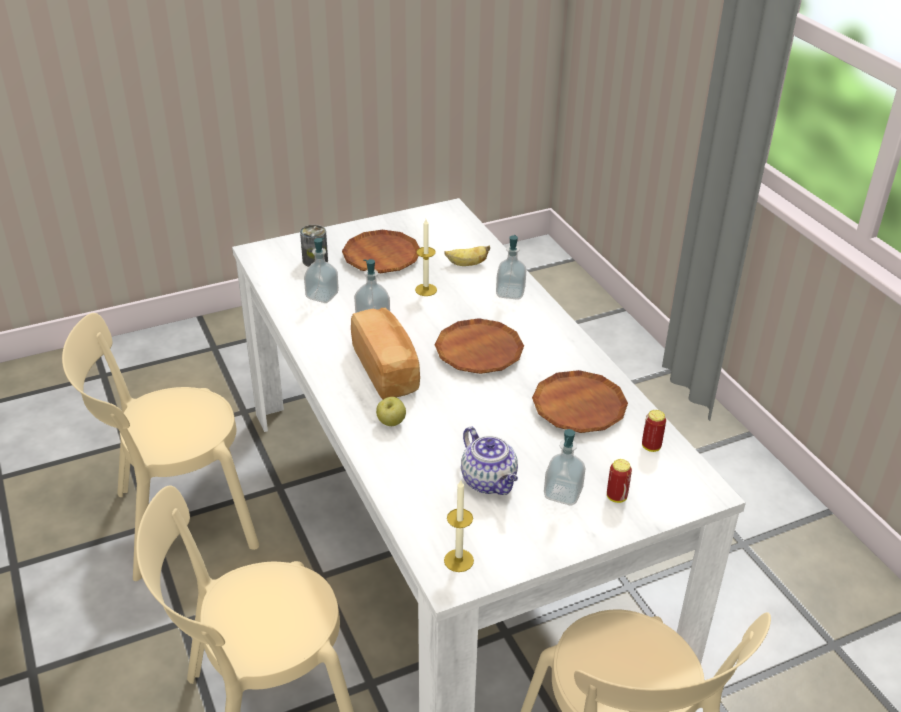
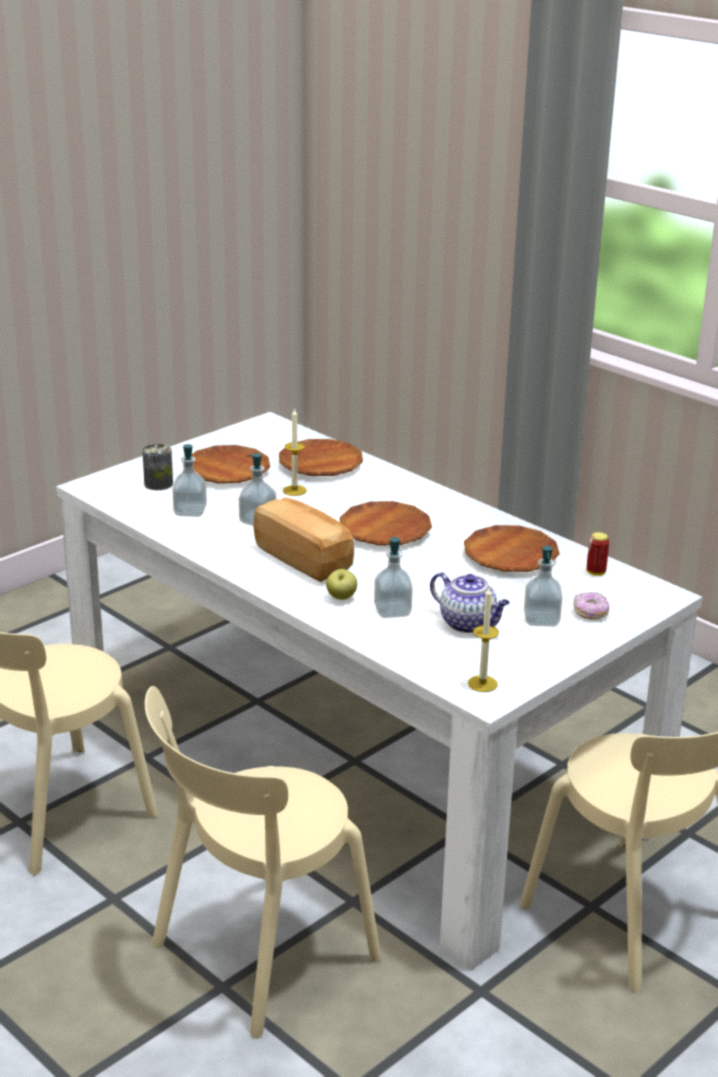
camera: 20 degrees left, 10 degrees down
(467, 264) = (320, 464): banana -> brown plate
(510, 293) = (381, 480): soap dispenser -> soap dispenser (392, 611)
(616, 497) = (590, 613): can -> donut

